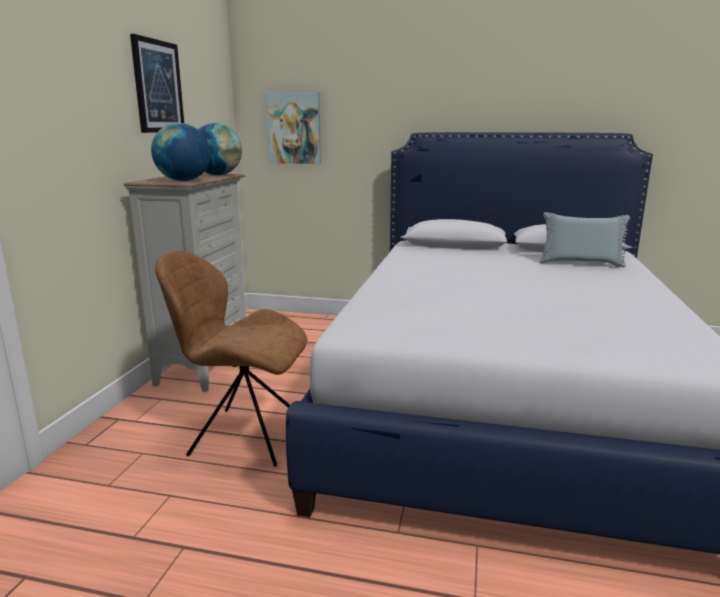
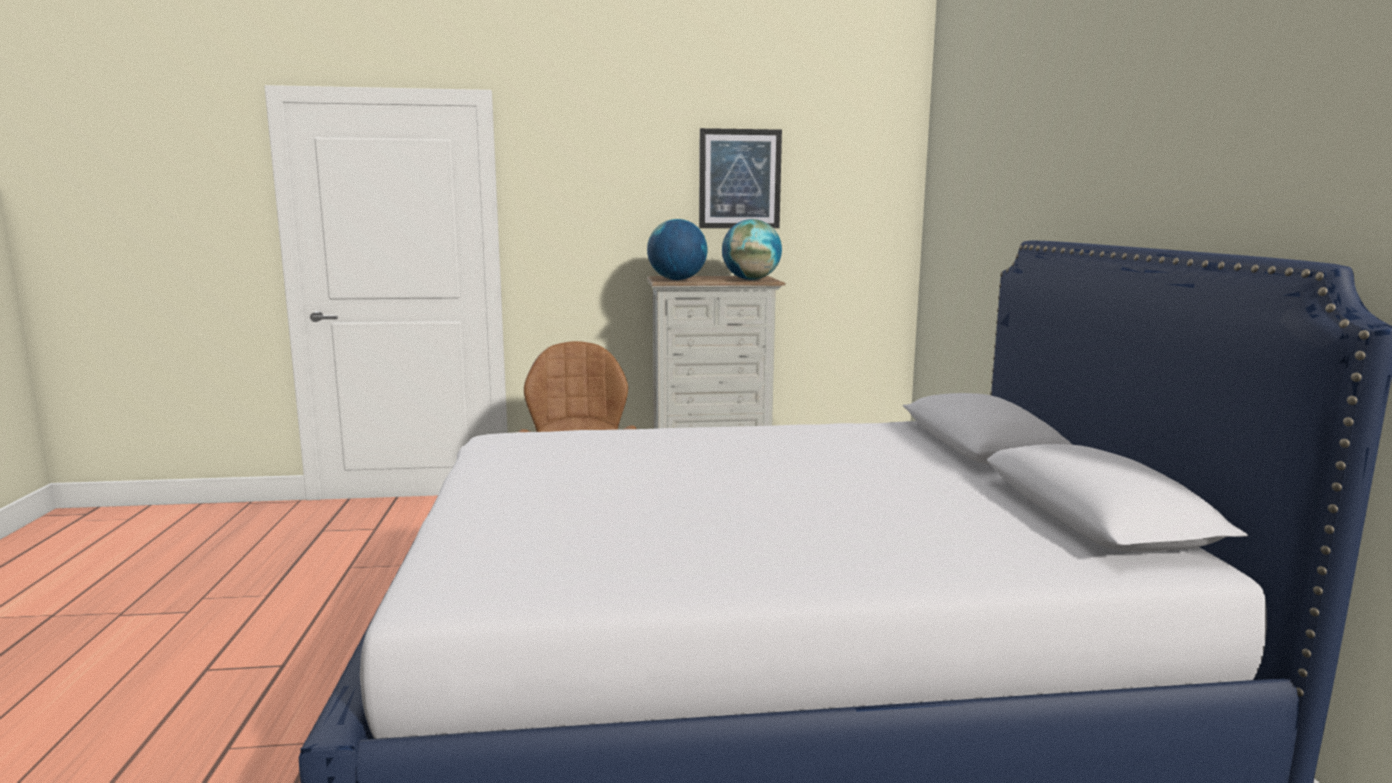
camera: 70 degrees right, 5 degrees down
(294, 128) = (956, 227): picture -> none
(581, 263) = (968, 524): blue pillow -> none

